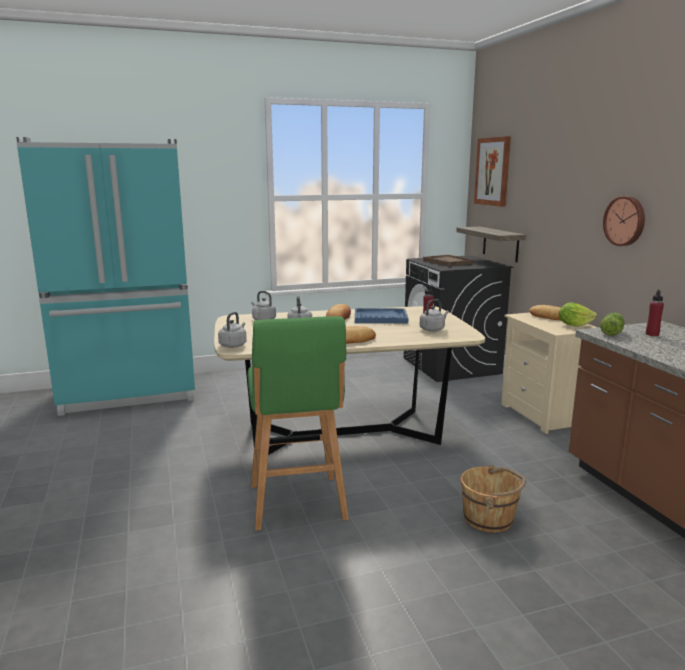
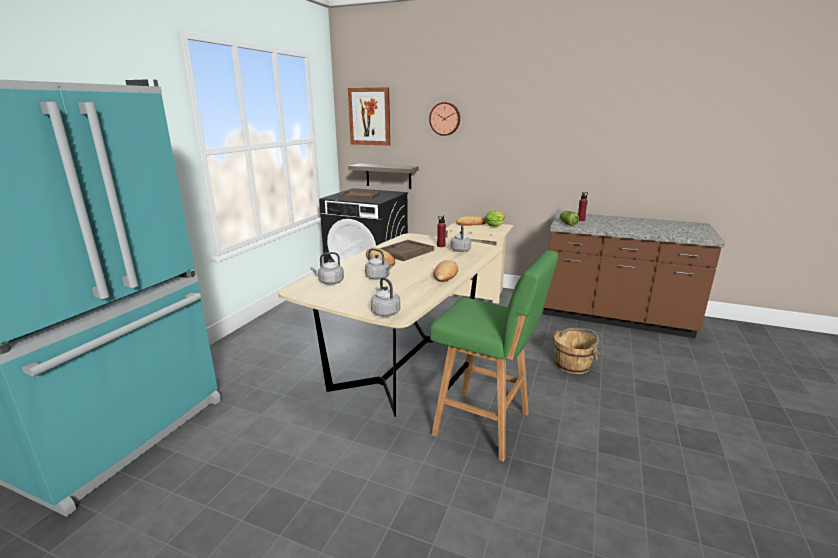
camera: 50 degrees left, 5 degrees up
(380, 318) = (405, 252): blue tray -> brown tray
(625, 221) = (519, 150): wall clock -> wall clock (445, 119)

